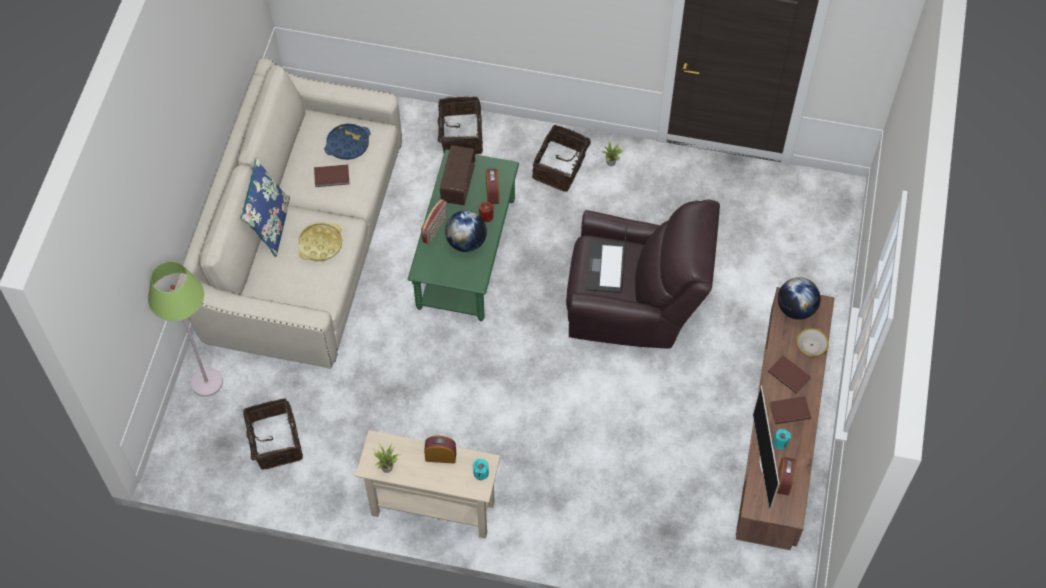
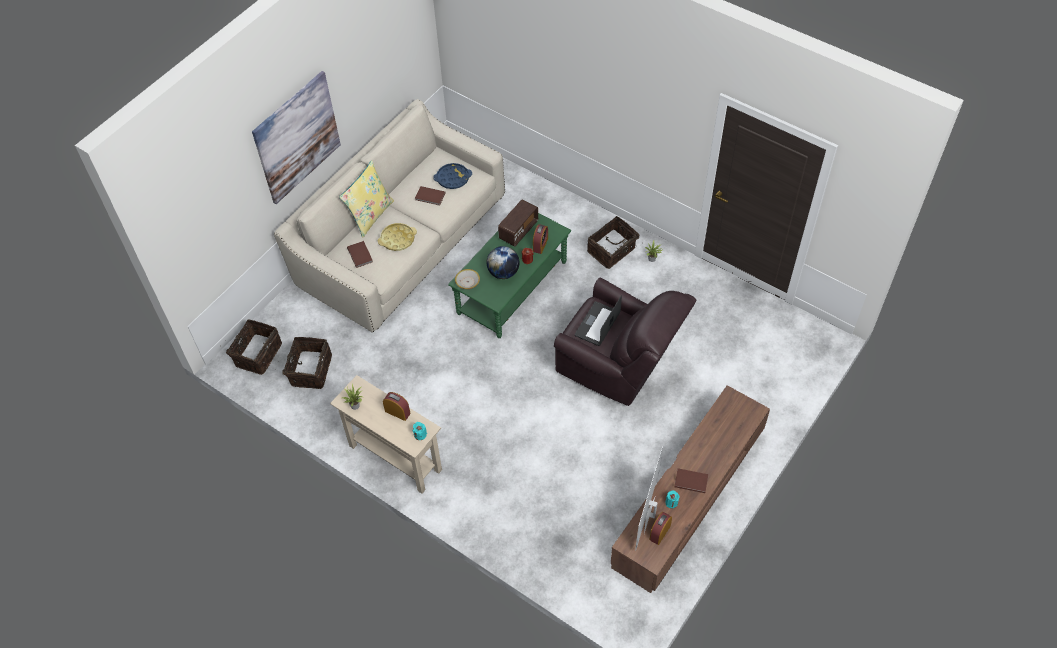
camera: 25 degrees right, 5 degrees down
(175, 165) = (297, 137): none -> picture
(207, 382) = (286, 313): green floor lamp -> none
(270, 225) = (370, 215): blue pillow -> yellow pillow
(435, 229) = (486, 256): radio -> none
(460, 136) = (549, 205): basket -> basket (257, 354)
(789, 374) = (704, 453): brown book -> brown book (360, 254)
(795, 309) = (734, 406): globe -> none
(811, 345) = (733, 438): bowl -> bowl (467, 282)

